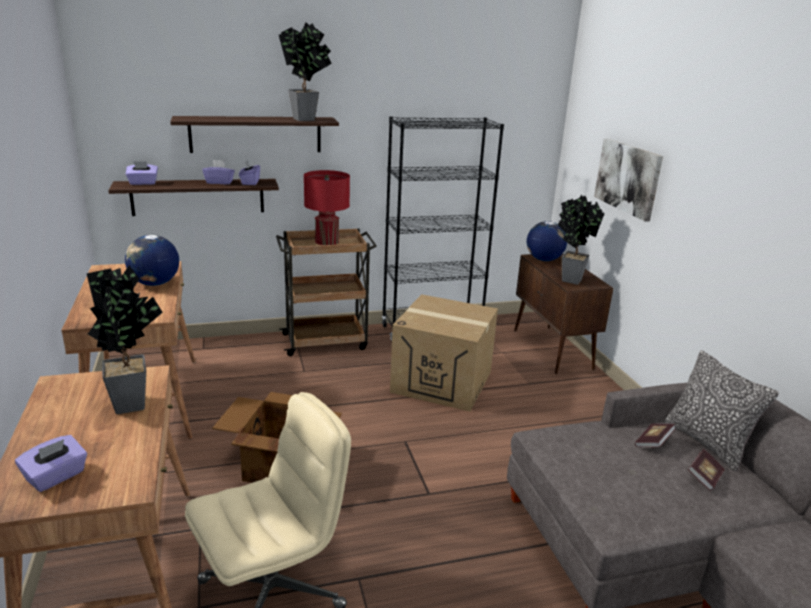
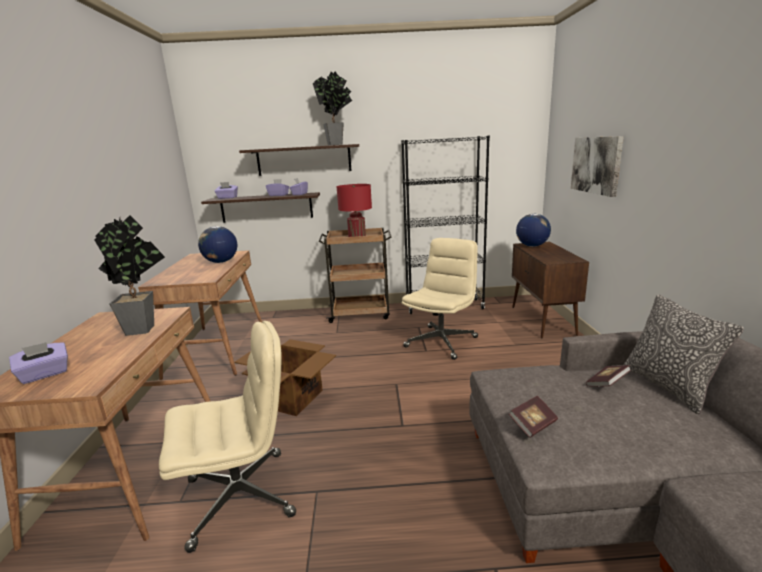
camera: 15 degrees right, 5 degrees down
(442, 381) = (441, 342): cardboard box -> beige office chair
(568, 279) = (549, 257): potted plant -> none
(704, 477) = (659, 417): book -> book (533, 424)

